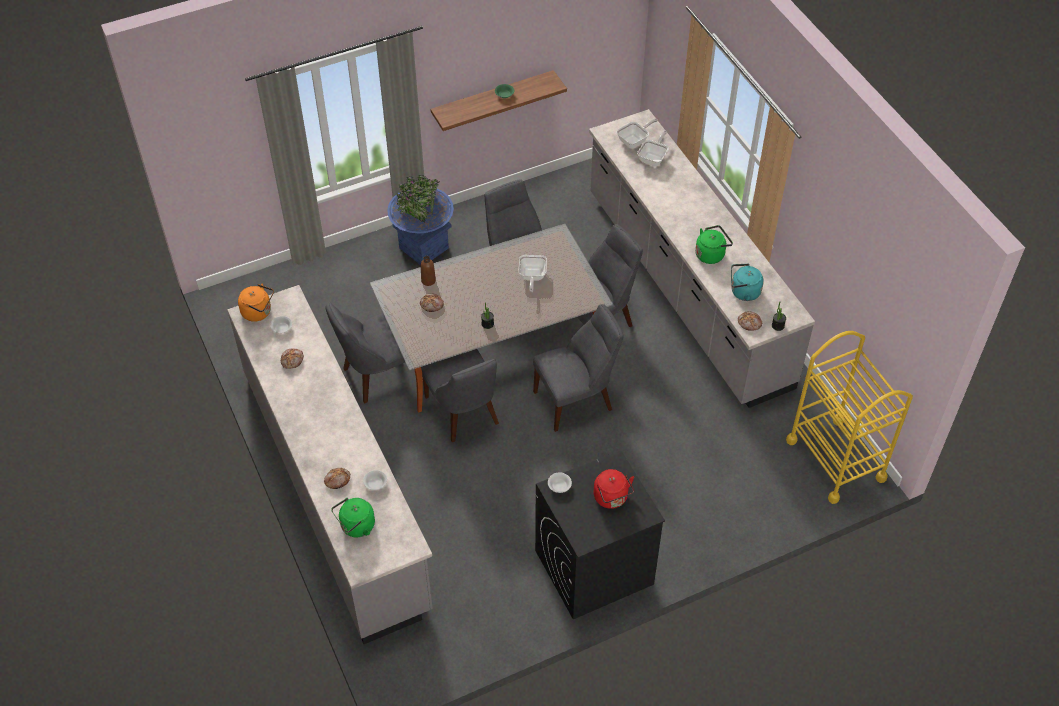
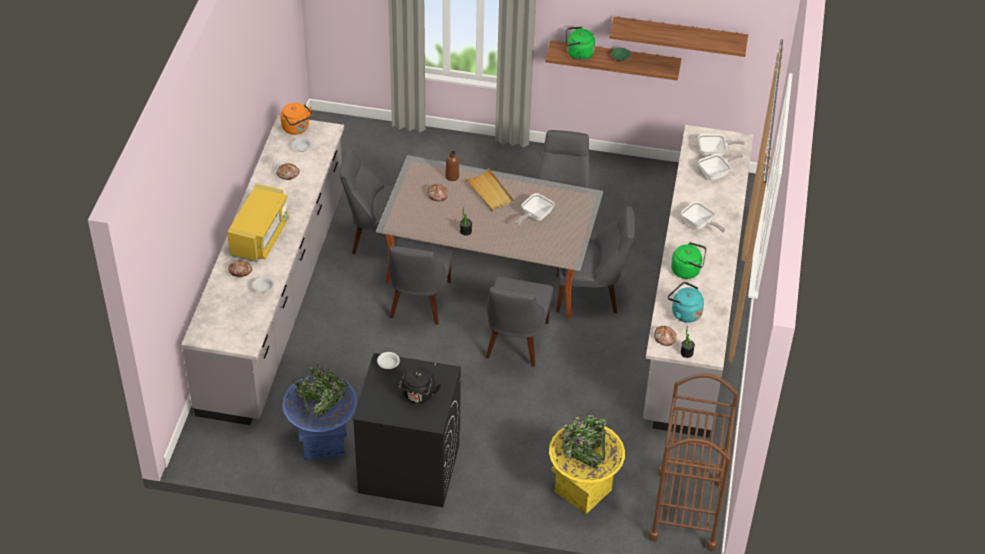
camera: 35 degrees right, 5 degrees down
(324, 436) = (260, 236): none -> yellow microwave
(356, 527) = (222, 308): green kettle -> green kettle (578, 54)
(423, 248) = (505, 166): blue planter -> blue planter (323, 442)
(474, 277) = (489, 192): none -> beige tray
(549, 49) = (679, 35): none -> shelf
(576, 400) = (515, 342): grey chair -> grey chair turned 90 degrees clockwise
(612, 498) = (418, 395): red kettle -> black kettle
(682, 210) = (699, 225): none -> frying pan
(746, 495) = (582, 490): none -> yellow planter
(835, 459) = (686, 509): yellow cart -> brown cart

